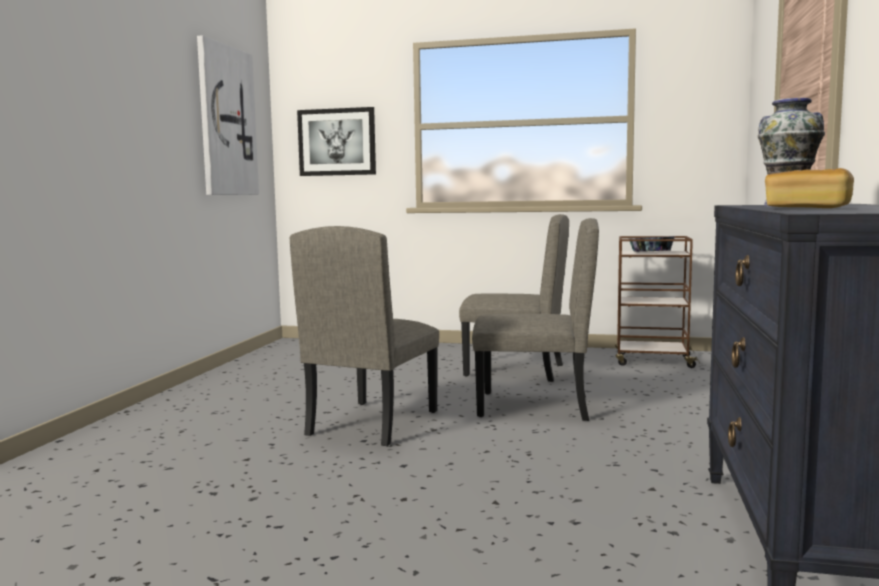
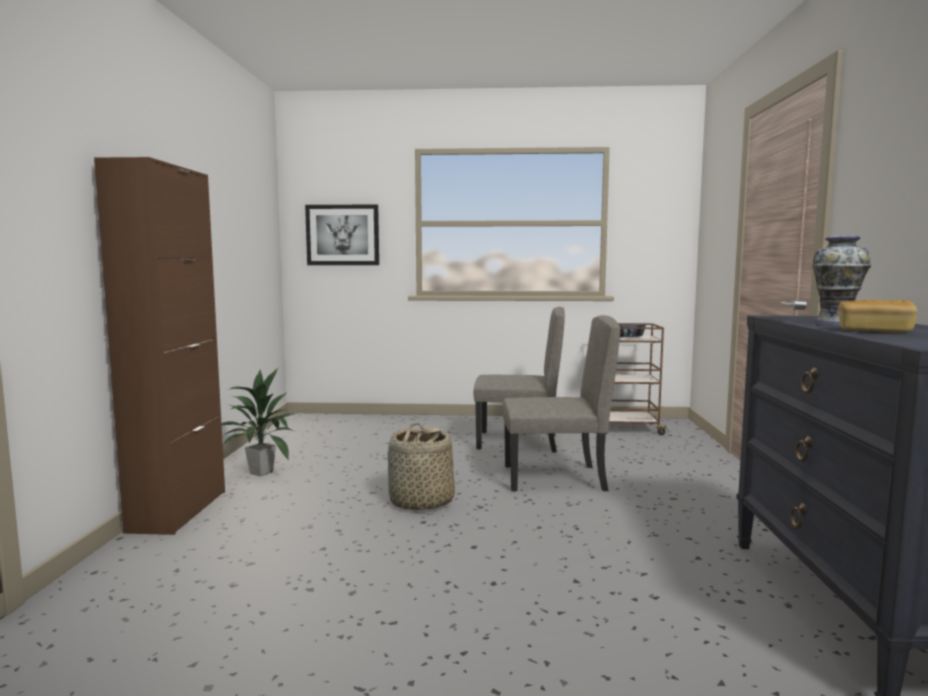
camera: 10 degrees left, 0 degrees up
(125, 420) = (178, 511): none -> brown cabinet
(223, 390) = (260, 473): none -> potted plant
(226, 121) = (247, 215): picture -> none
(372, 422) = (421, 502): beige chair -> basket

